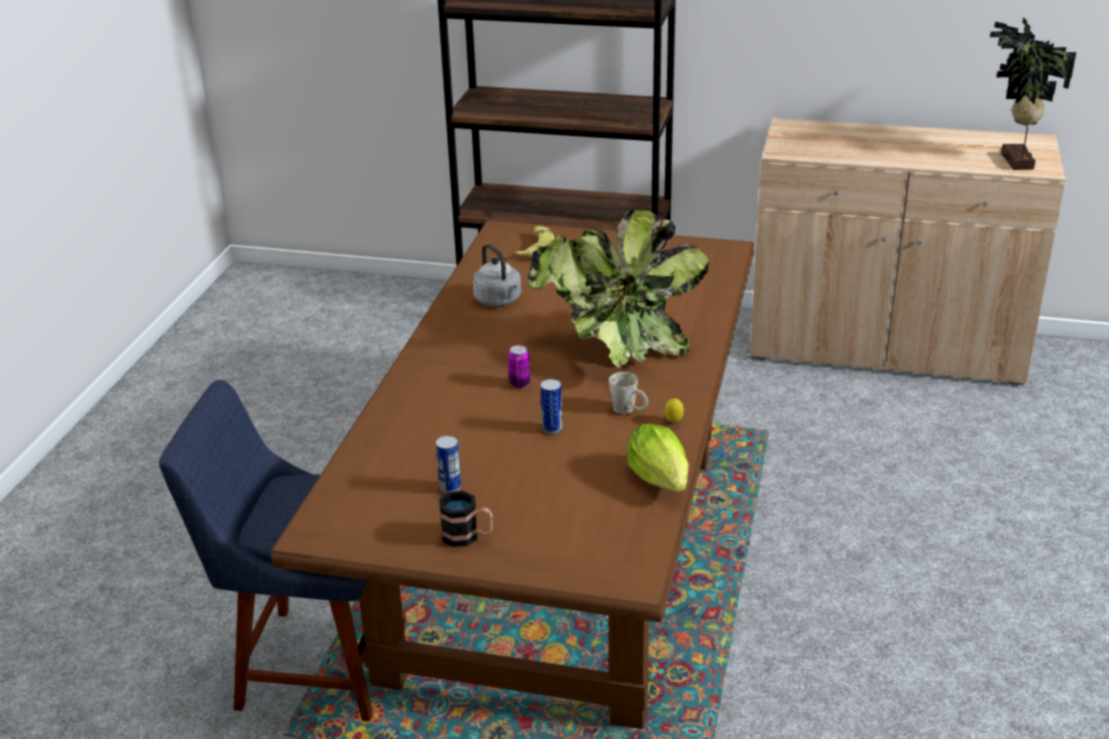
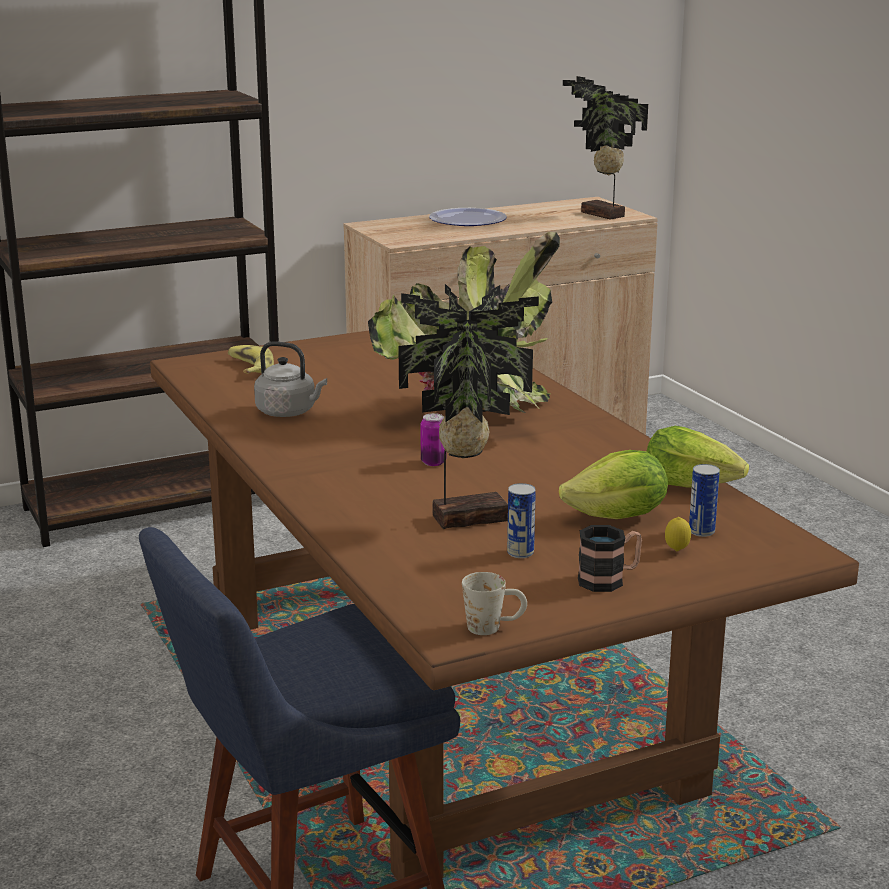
camera: 40 degrees left, 10 degrees down
(466, 441) = (467, 516): none -> potted plant
(552, 428) = (529, 482): can -> can (701, 531)
(559, 486) = (618, 517): none -> lettuce
(629, 410) = (572, 450): white mug -> white mug (494, 627)
(673, 422) = (625, 446): lemon -> lemon (676, 551)
(880, 139) = (467, 220): none -> plate

